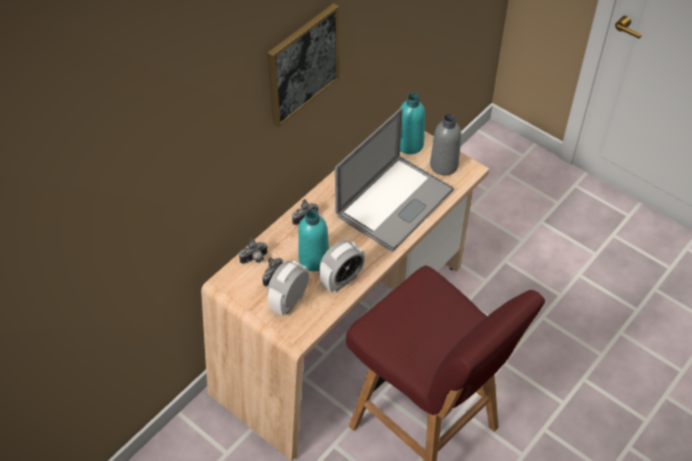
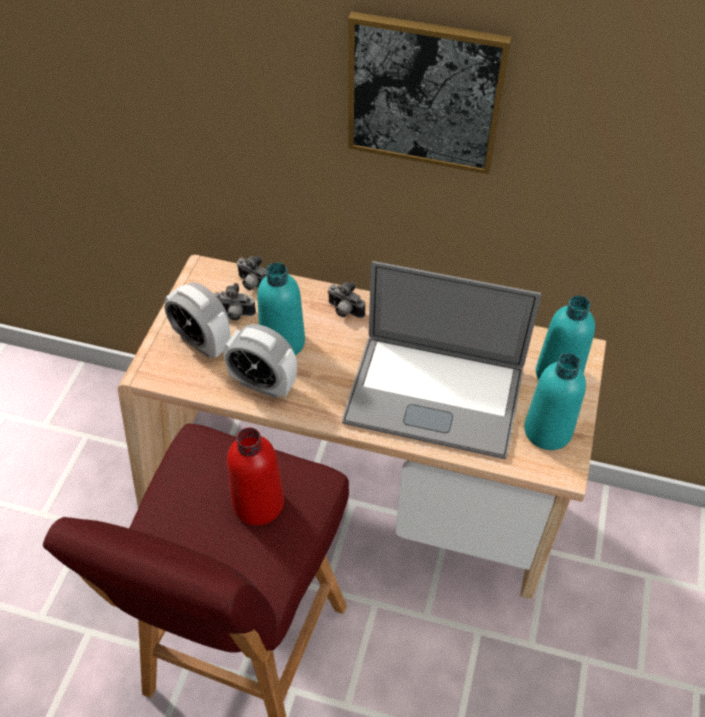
camera: 65 degrees right, 0 degrees up
(289, 301) = (202, 342): alarm clock -> alarm clock turned 150 degrees counterclockwise
(430, 308) = (258, 503): none -> red bottle
(444, 165) = (547, 431): grey bottle -> turquoise bottle

